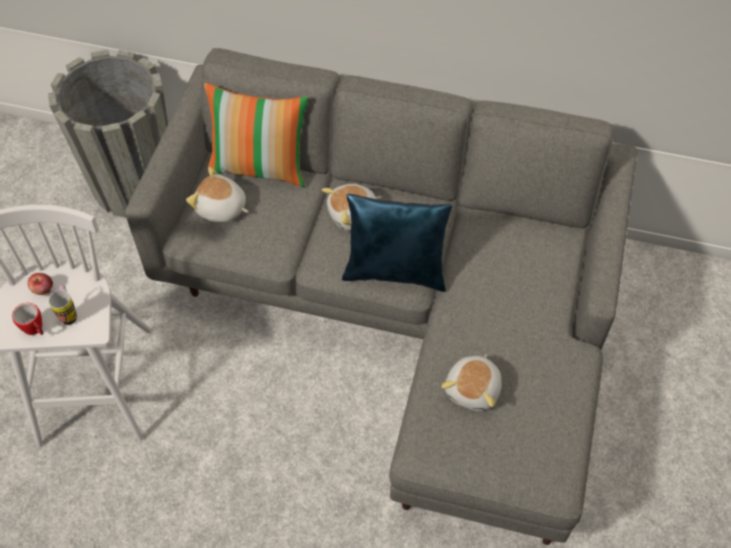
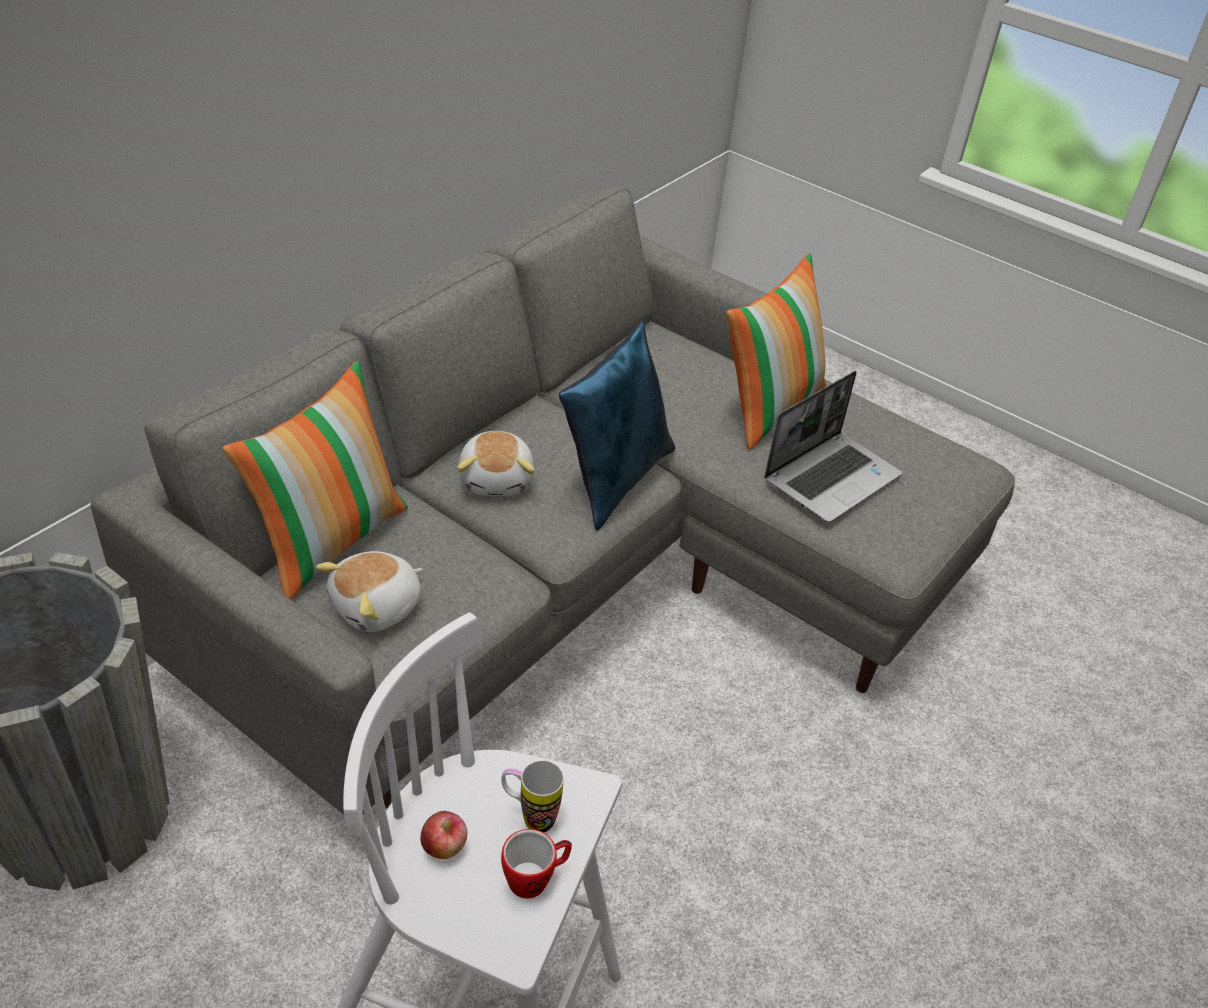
camera: 70 degrees left, 15 degrees down
(474, 389) = (832, 477): plush toy -> laptop
(529, 329) = (768, 406): none -> pillow

